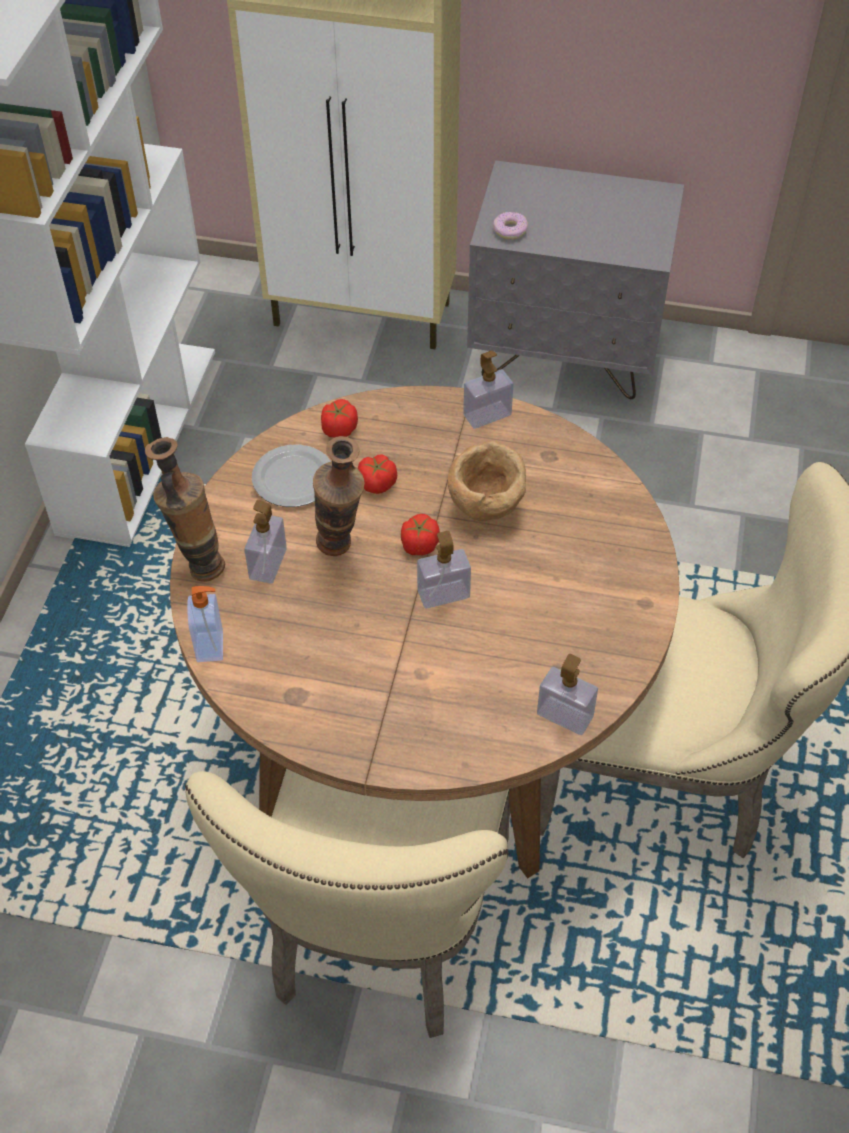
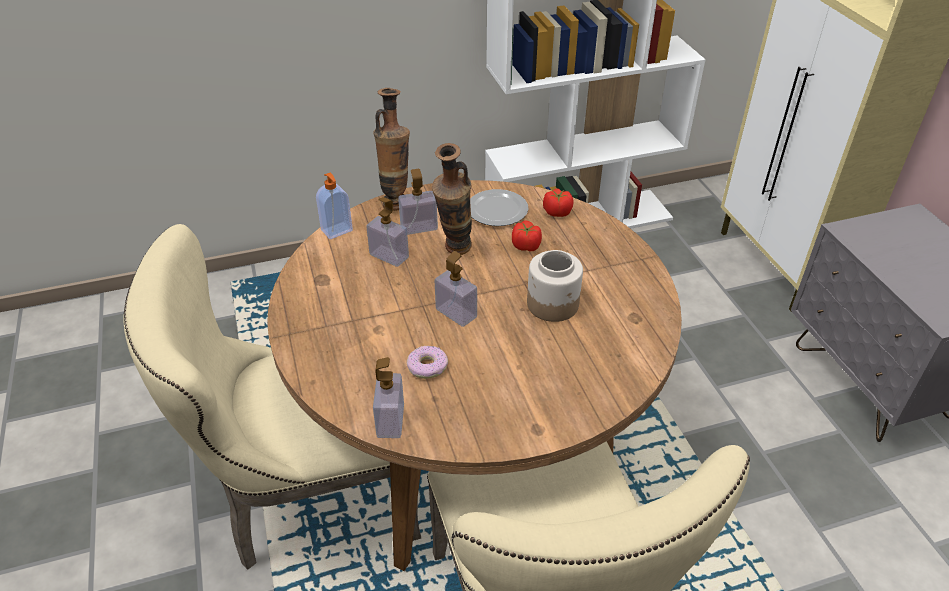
camera: 60 degrees right, 10 degrees down
(419, 545) = (490, 285): tomato -> none
(486, 508) = (553, 304): brown bowl -> jar
(487, 415) = (640, 271): soap dispenser -> soap dispenser (389, 256)
(510, 230) = (862, 236): donut -> donut (427, 366)

